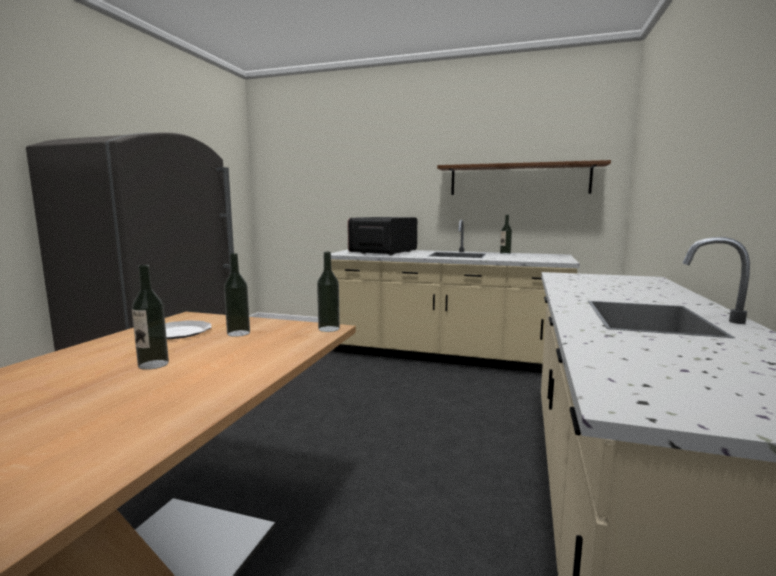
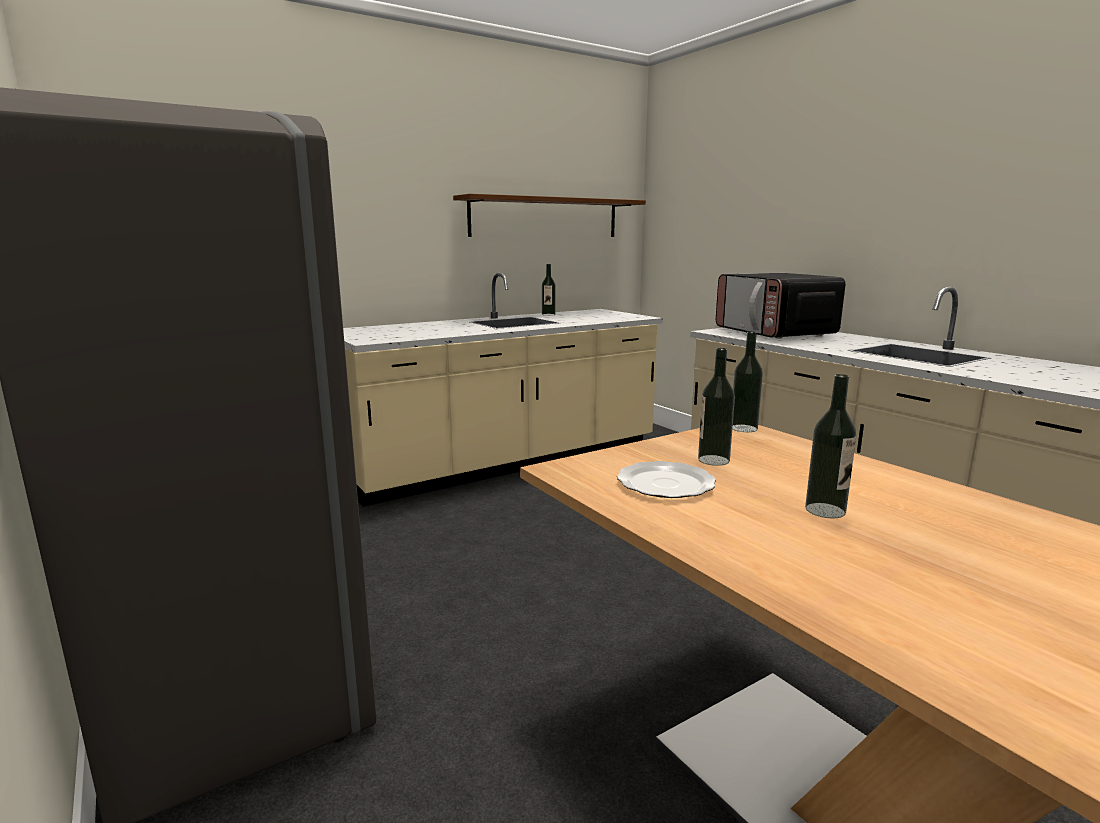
camera: 50 degrees left, 5 degrees up
(383, 252) = (414, 330): microwave -> microwave (774, 332)

